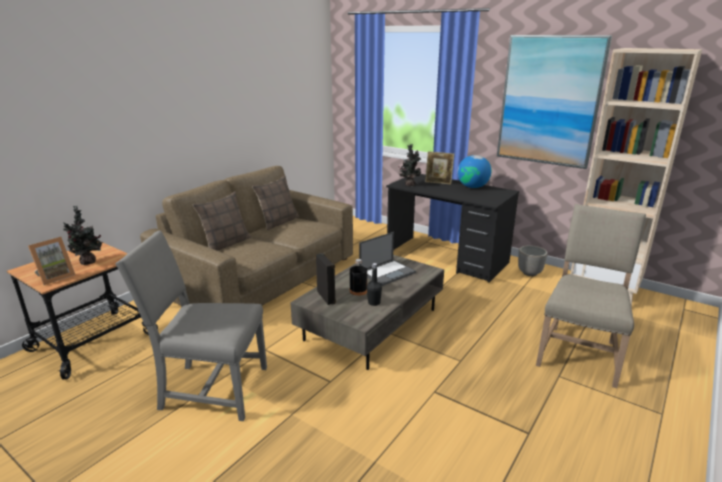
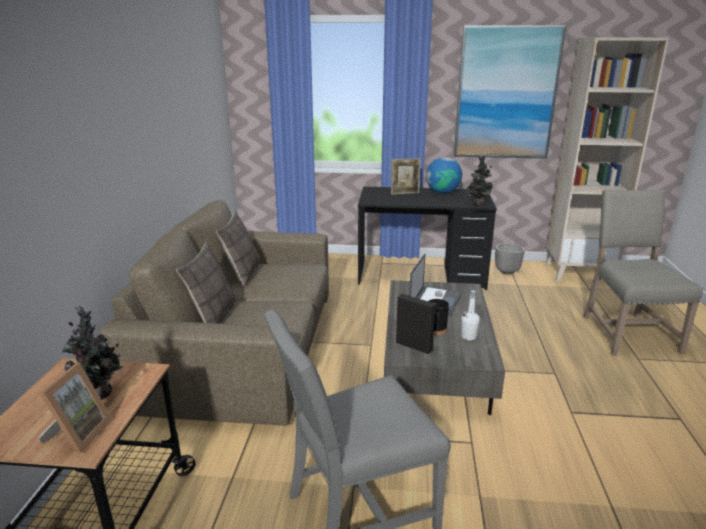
camera: 30 degrees left, 0 degrees up
(374, 303) = (468, 337): black bottle -> white bottle
(409, 185) = (380, 200): potted plant -> potted plant (477, 204)

